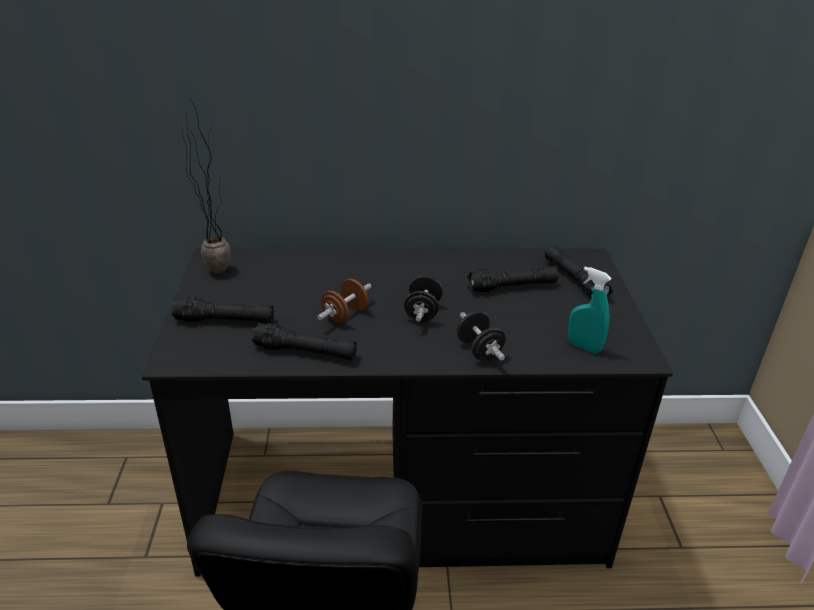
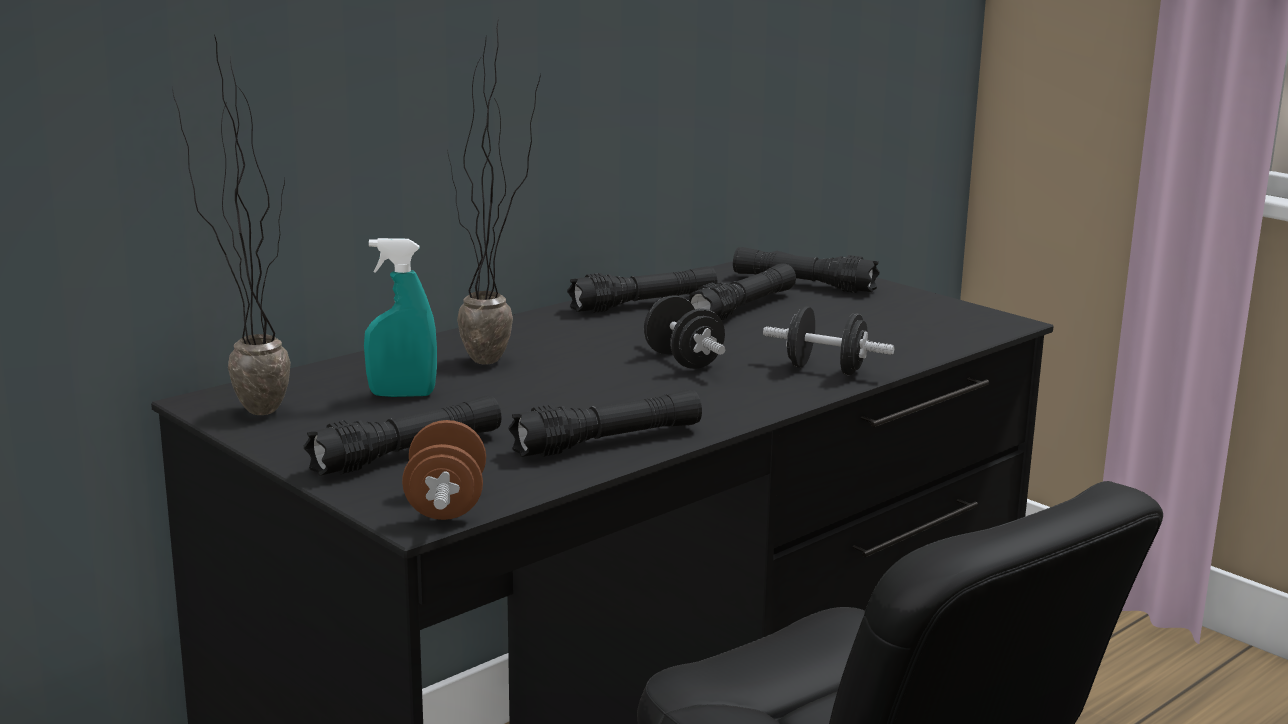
camera: 40 degrees left, 15 degrees down
(341, 280) = (497, 365): none -> potted plant
(345, 315) = (582, 393): brown dumbbell -> brown dumbbell (446, 505)
(469, 264) = (644, 304): none -> black flashlight
(583, 347) = (930, 332): turquoise spray bottle -> turquoise spray bottle (402, 394)

